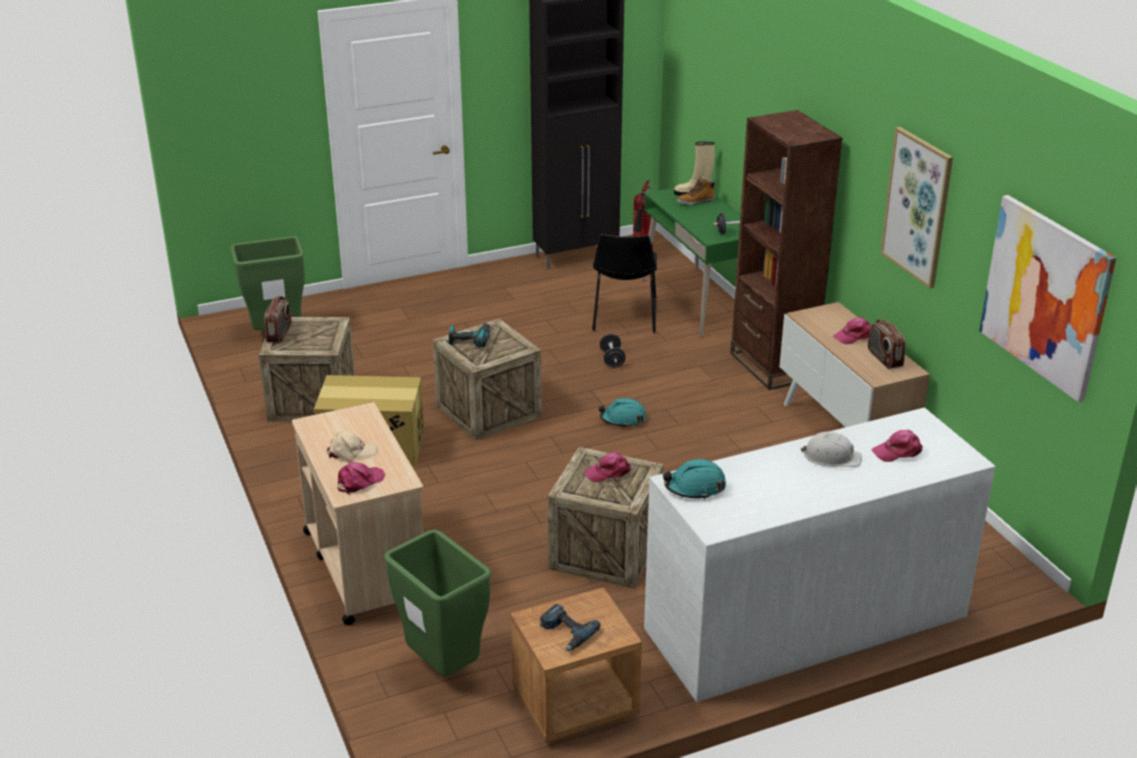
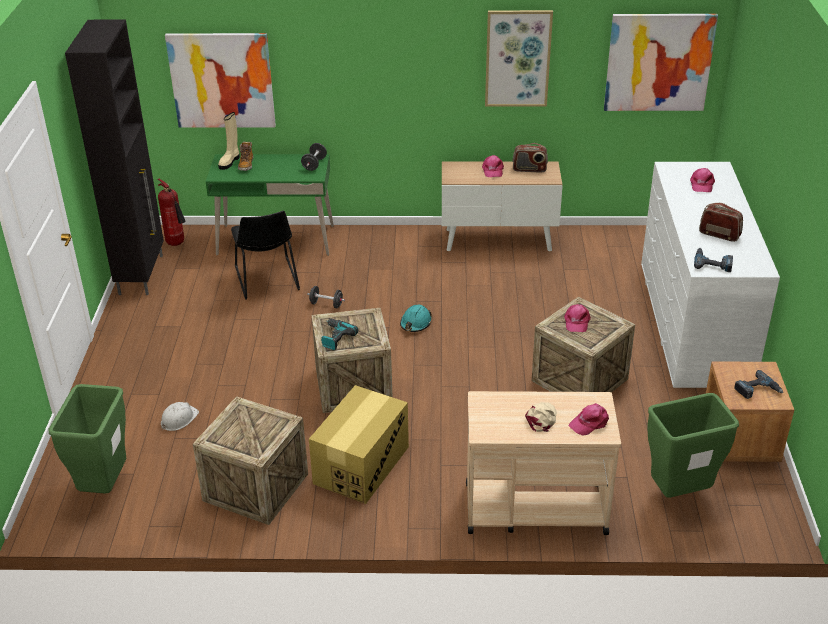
camera: 65 degrees left, 5 degrees up
(279, 333) = (231, 446): radio -> radio (719, 234)
(359, 482) = (589, 423): pink cap -> pink cap turned 105 degrees counterclockwise
(624, 317) = (267, 280): black chair -> black chair turned 45 degrees clockwise
(695, 487) = (712, 263): turquoise hard hat -> power drill
(717, 104) = (222, 80): none -> picture
(772, 366) = (394, 239): brown bookcase -> none
(831, 457) = (697, 207): white hard hat -> white hard hat (178, 419)

